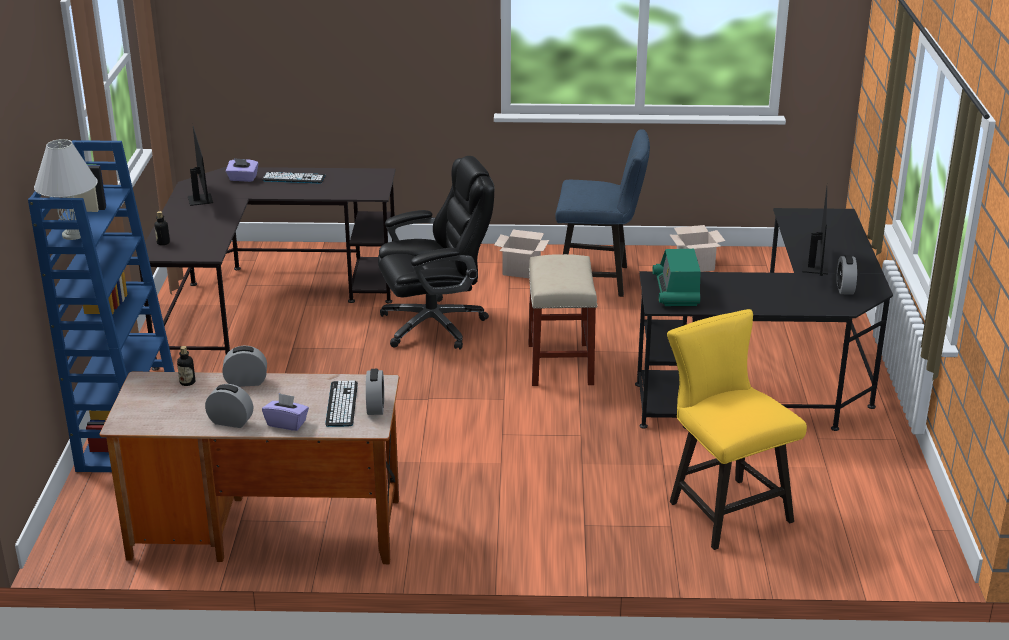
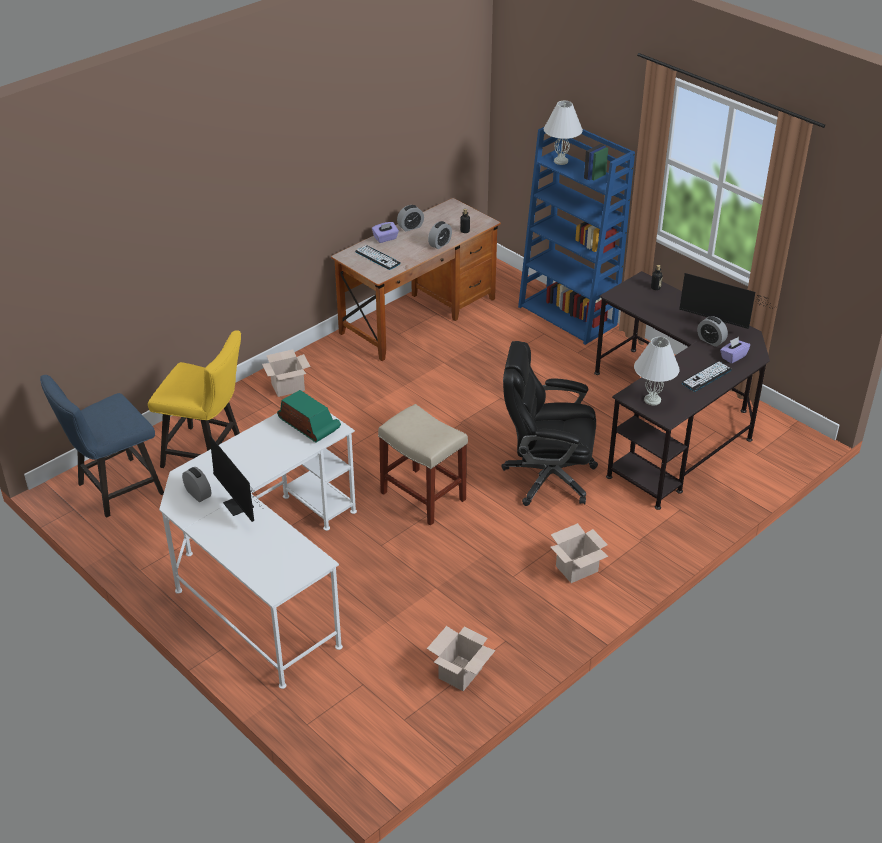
camera: 135 degrees right, 10 degrees up
(366, 185) = (653, 400): none -> white table lamp
(375, 407) = (360, 264): alarm clock -> alarm clock (711, 341)
(435, 325) = (547, 477): black office chair -> black office chair turned 75 degrees clockwise
(542, 532) = (288, 386): none -> cardboard box
(599, 280) = (509, 599): blue chair -> blue chair (114, 490)
(776, 381) = (266, 574): black desk -> white desk

